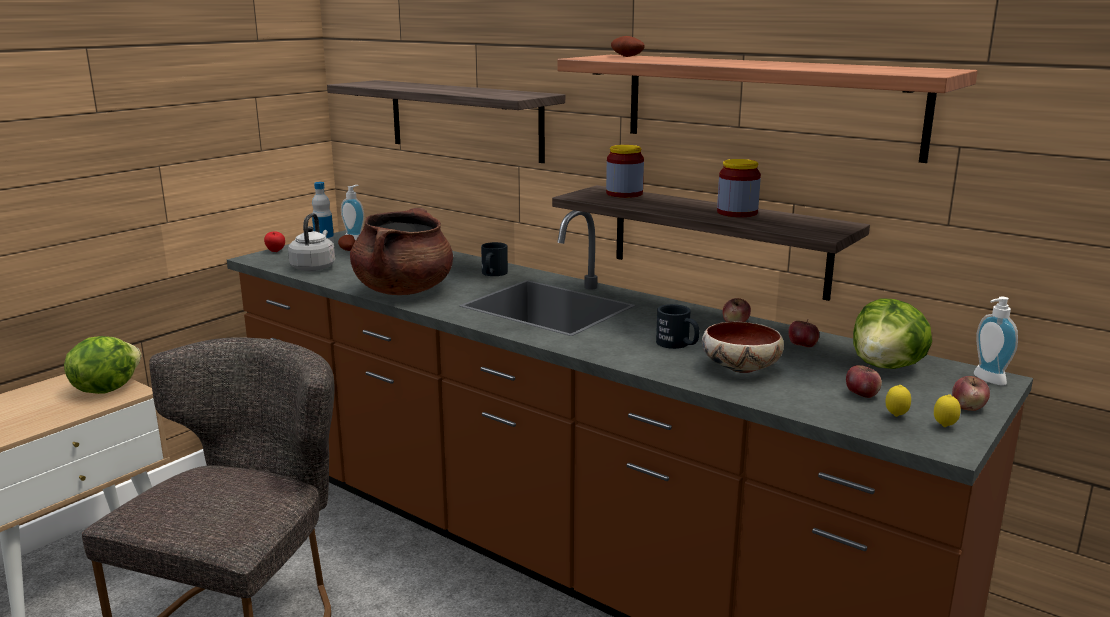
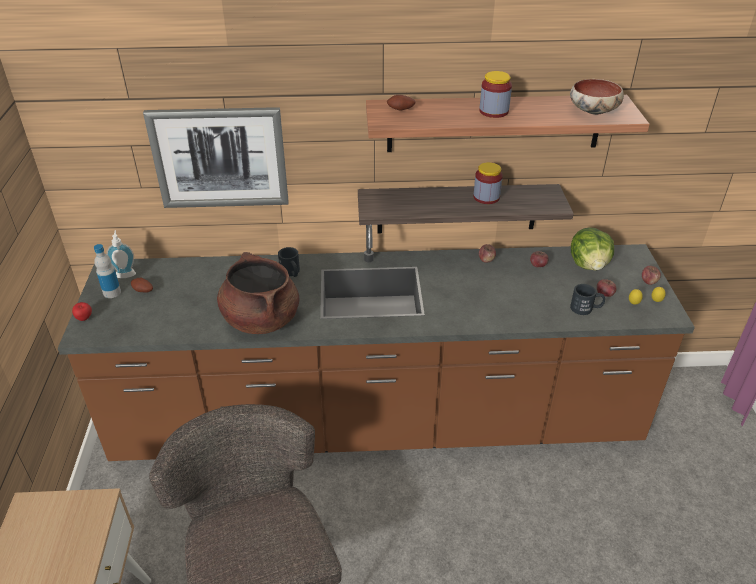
camera: 40 degrees left, 20 degrees up
(105, 388) = (71, 511): lettuce -> none
(314, 267) = (151, 324): grey kettle -> none
(465, 120) = (220, 158): shelf -> picture
(624, 194) = (394, 196): jar -> jar (493, 111)
(678, 344) = (485, 295): black mug -> black mug (586, 308)
(739, 368) = (535, 301): bowl -> bowl (593, 111)
(986, 380) = (633, 255): soap dispenser -> none

